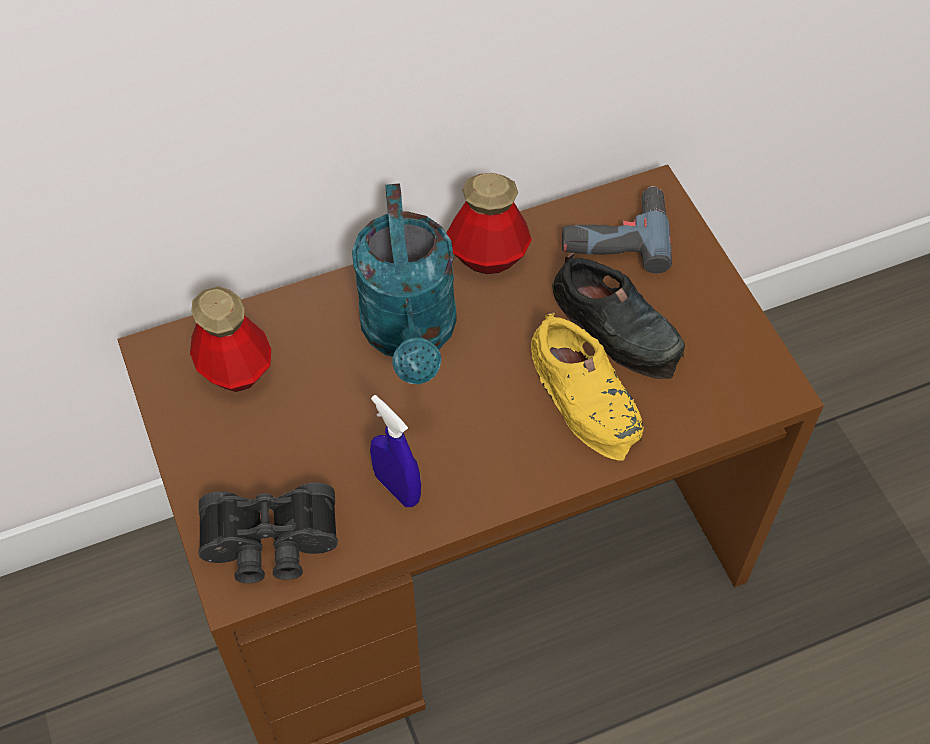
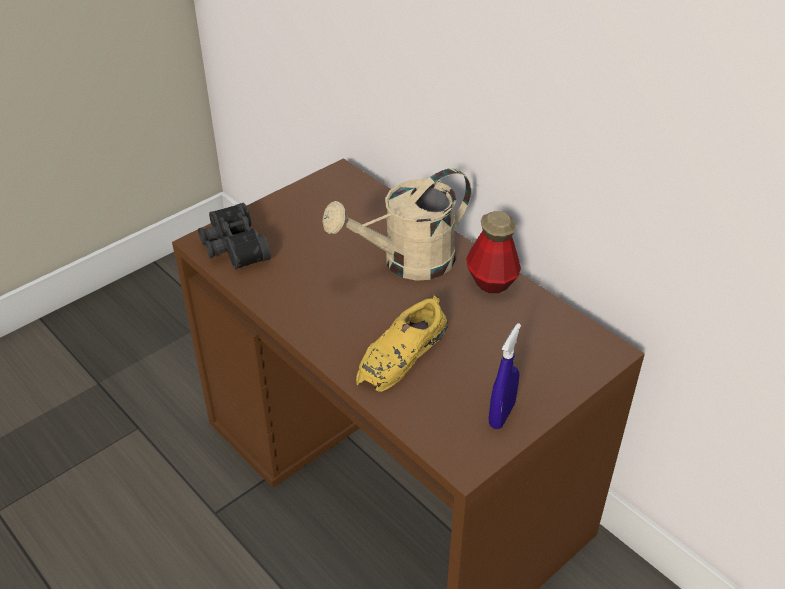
camera: 70 degrees right, 15 degrees down
(235, 369) = (343, 202): bottle -> none
(397, 488) = (290, 286): blue spray bottle -> blue spray bottle (501, 415)
(411, 335) = (407, 263): turquoise watering can -> beige watering can
(614, 234) = (554, 338): power drill -> none
(617, 326) = (470, 358): black shoe -> none

